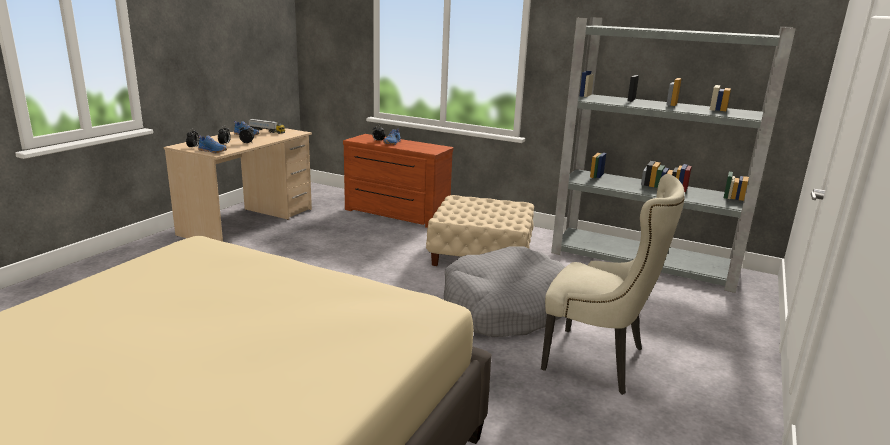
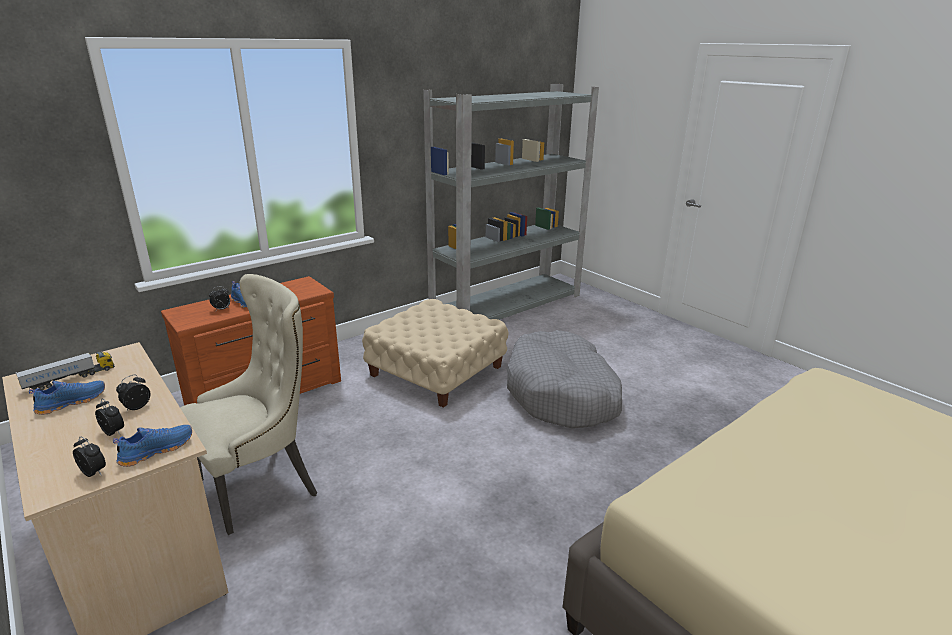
camera: 65 degrees left, 5 degrees up
(596, 360) = (662, 380): beige chair -> beige chair (260, 485)

